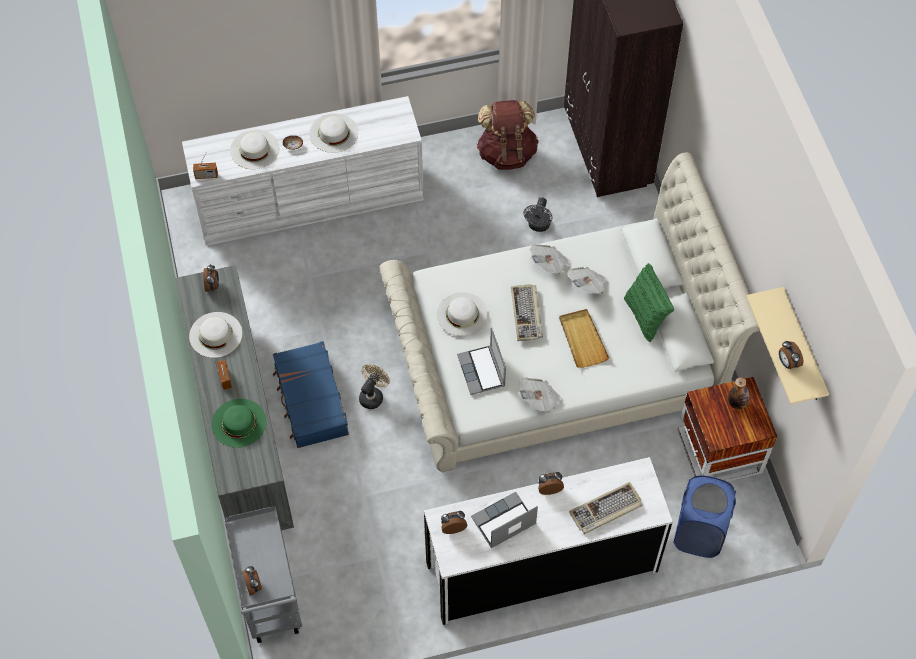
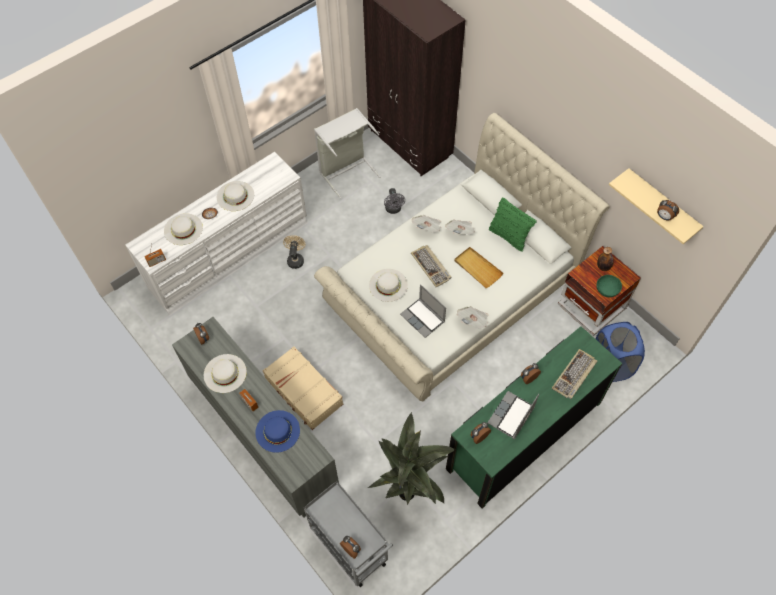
camera: 25 degrees left, 0 degrees up
(238, 423) = (277, 431): green hat -> blue hat
(310, 400) = (303, 392): blue suitcase -> beige suitcase
(371, 568) = (410, 492): none -> potted plant
(373, 395) = (345, 369): beige fan -> beige fan (295, 259)
(506, 153) = (346, 171): brown backpack -> grey laundry basket
(540, 566) = (523, 435): white dresser -> green dresser
(724, 433) = (607, 290): none -> green bowl

